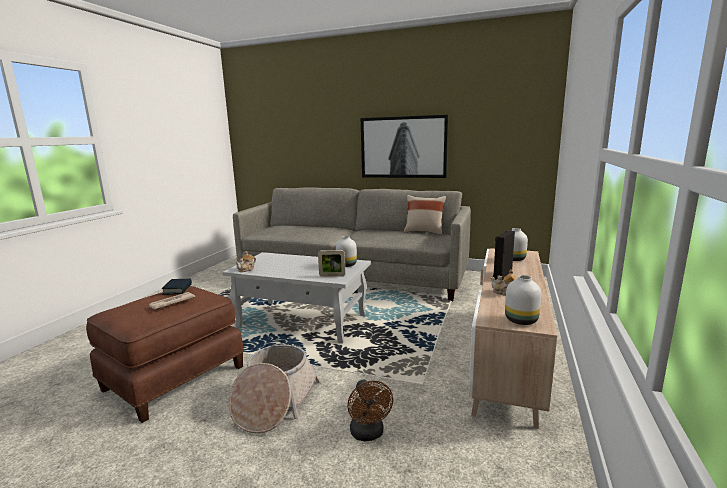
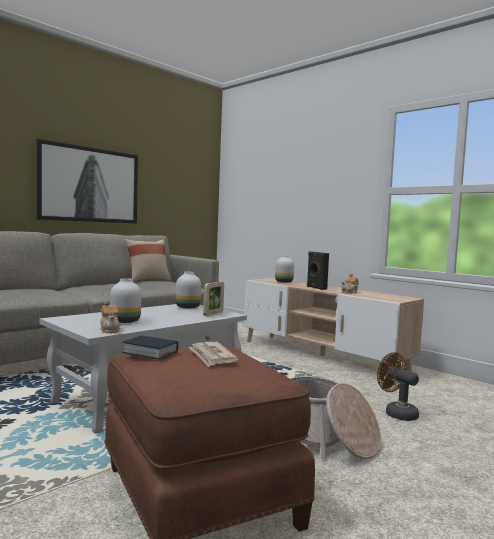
camera: 65 degrees left, 10 degrees down
(368, 434) = (397, 413): brown fan -> brown fan turned 135 degrees counterclockwise
(522, 321) = (400, 298): white vase -> white vase (126, 321)

